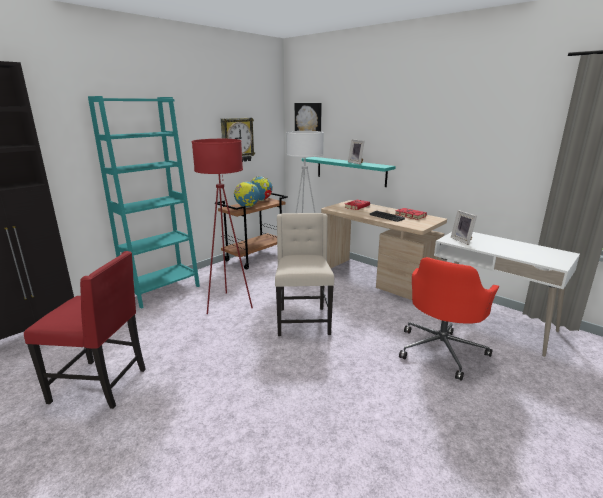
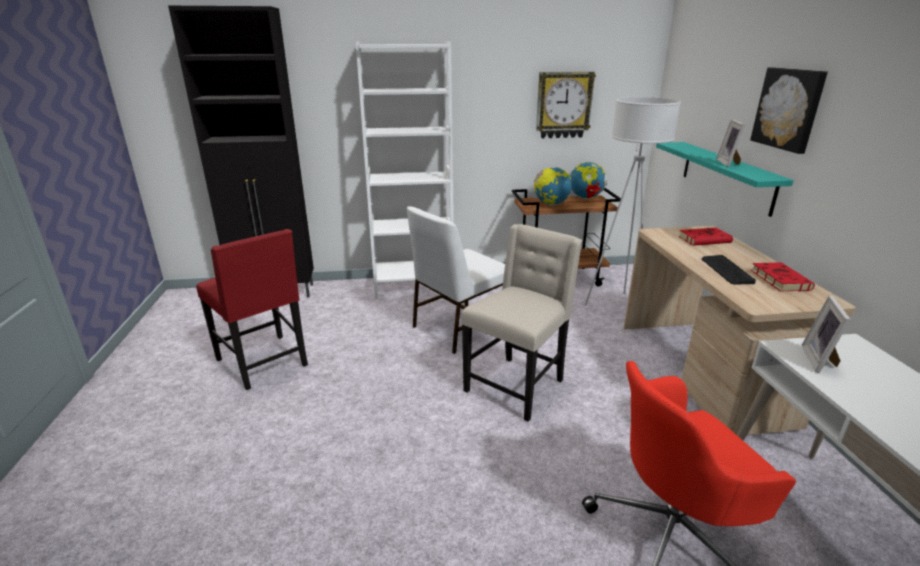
camera: 40 degrees right, 5 degrees up
(162, 291) = (414, 286): turquoise bookcase -> white bookcase
(228, 304) = (458, 327): red floor lamp -> white chair
(308, 120) = (689, 80): picture -> picture (789, 109)

